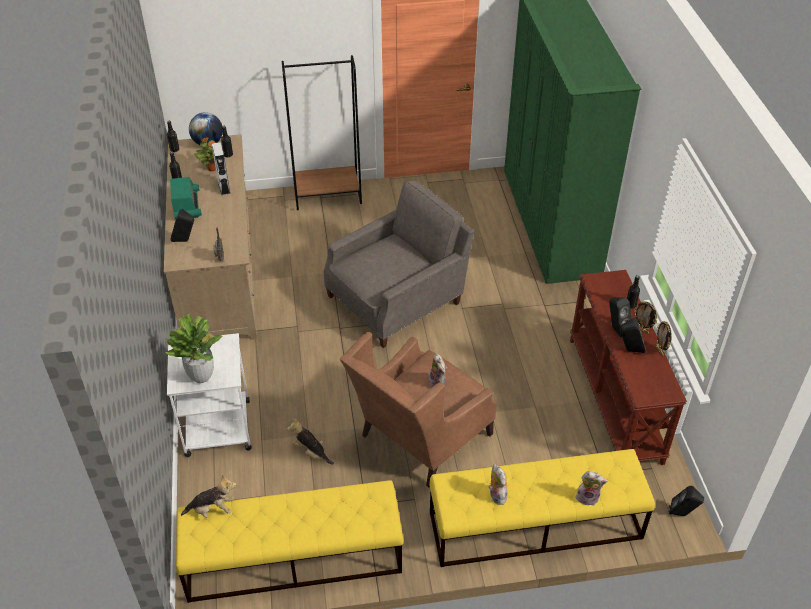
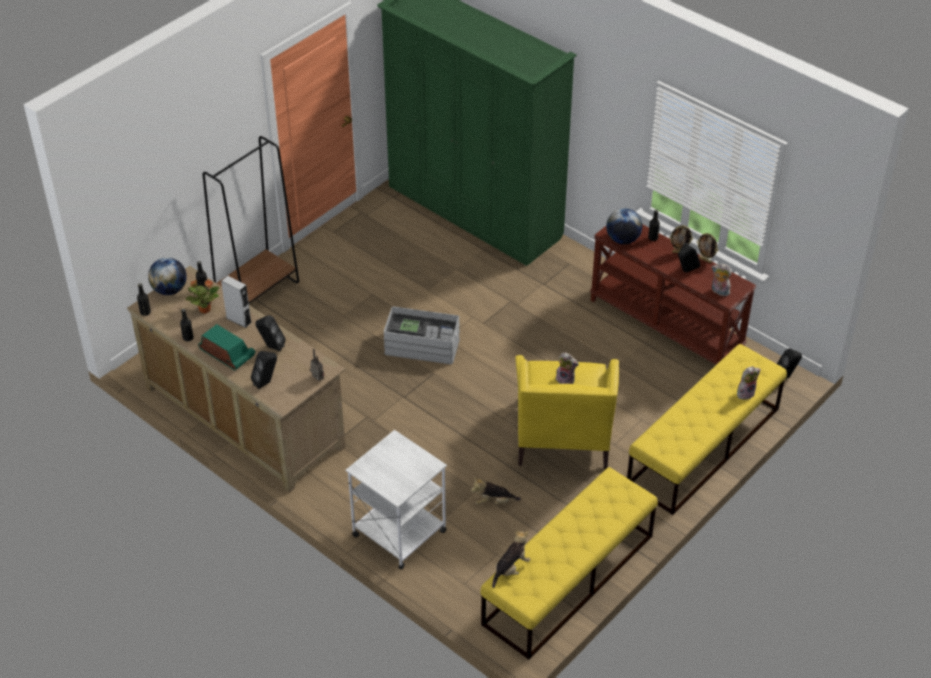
camera: 40 degrees left, 0 degrees up
(201, 376) = (407, 477): potted plant -> none
(397, 298) = (422, 345): grey armchair -> grey storage box
(420, 439) = (563, 441): brown armchair -> yellow armchair
(496, 495) = (688, 430): plush toy -> plush toy (719, 292)
(601, 292) = (623, 239): none -> globe
(616, 329) = (661, 261): black speaker -> black speaker (271, 347)

